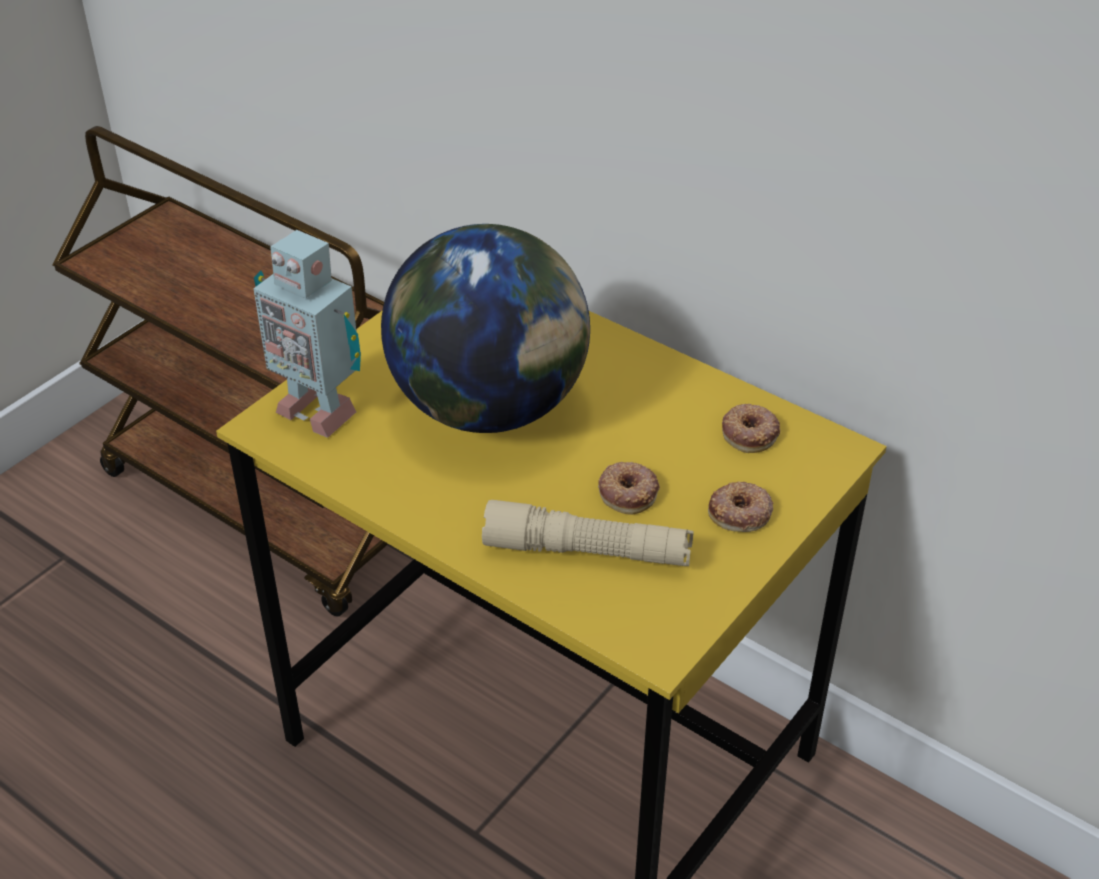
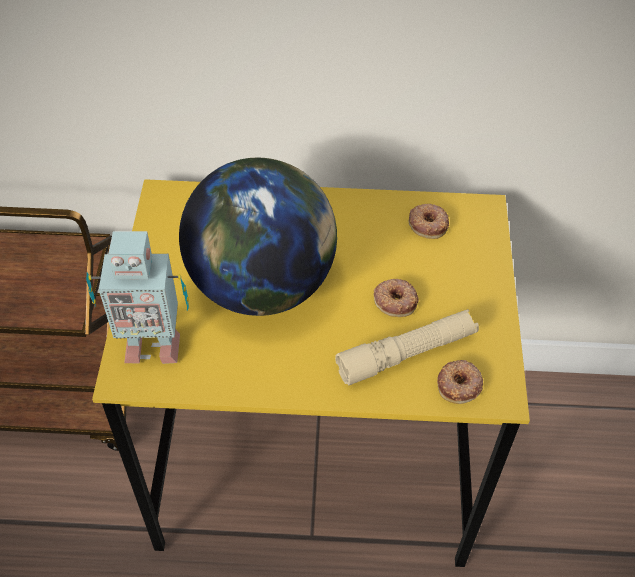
camera: 35 degrees left, 10 degrees up
(740, 513) = (467, 280): donut -> donut (459, 384)

